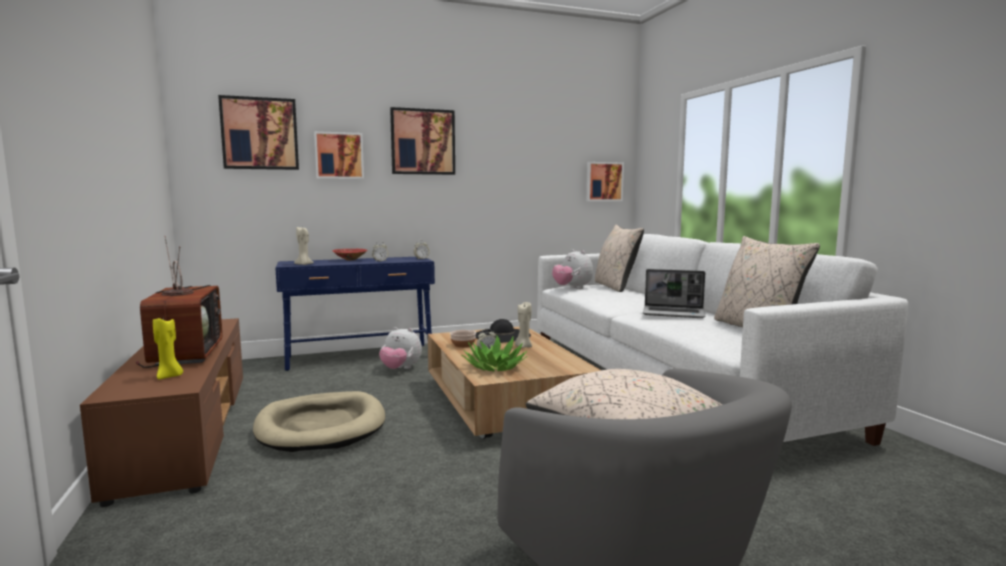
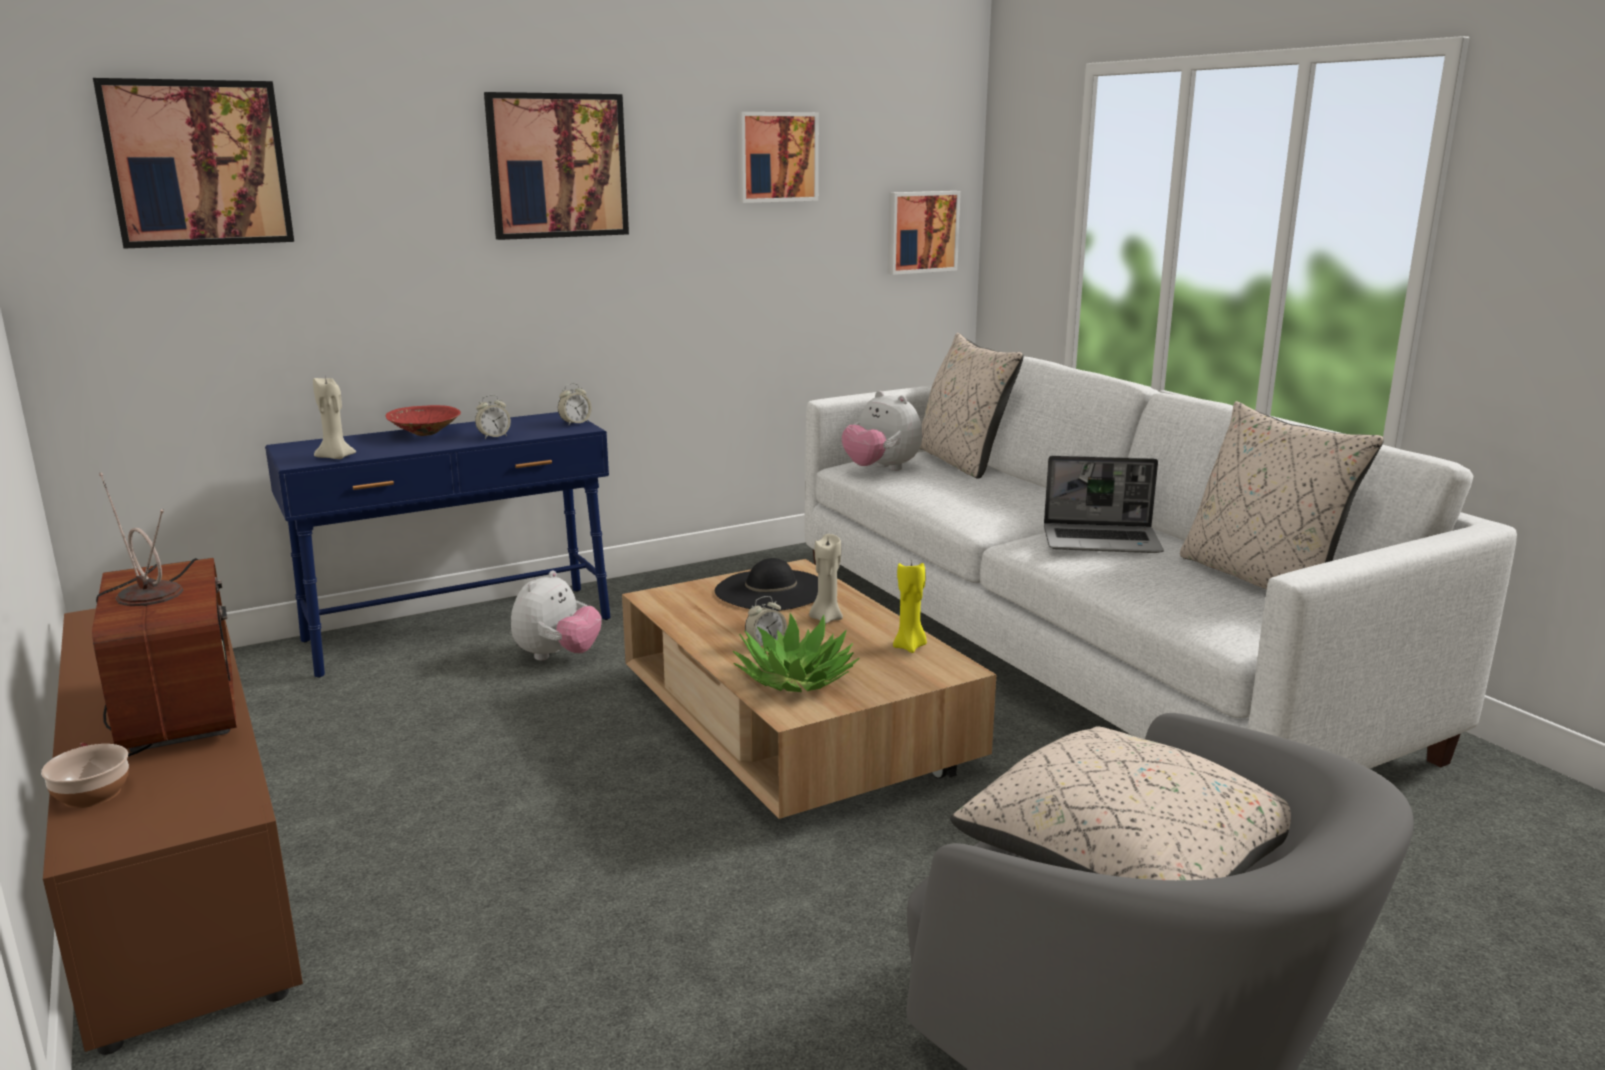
camera: 10 degrees left, 10 degrees up
(169, 376) = (183, 781): yellow candle -> yellow candle (910, 647)
(321, 426) = (459, 815): beige dog bed -> none
(339, 155) = (379, 205): picture -> picture (776, 157)
(400, 369) = (557, 656): plush toy -> plush toy turned 75 degrees counterclockwise
(463, 345) = (707, 622): bowl -> bowl (91, 794)

